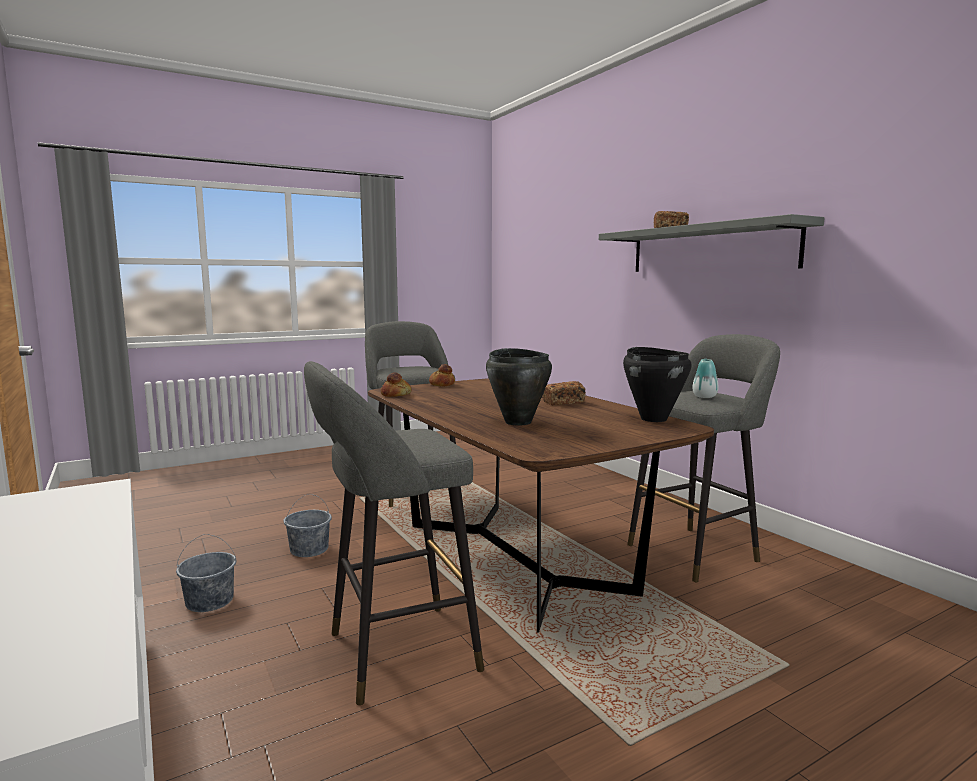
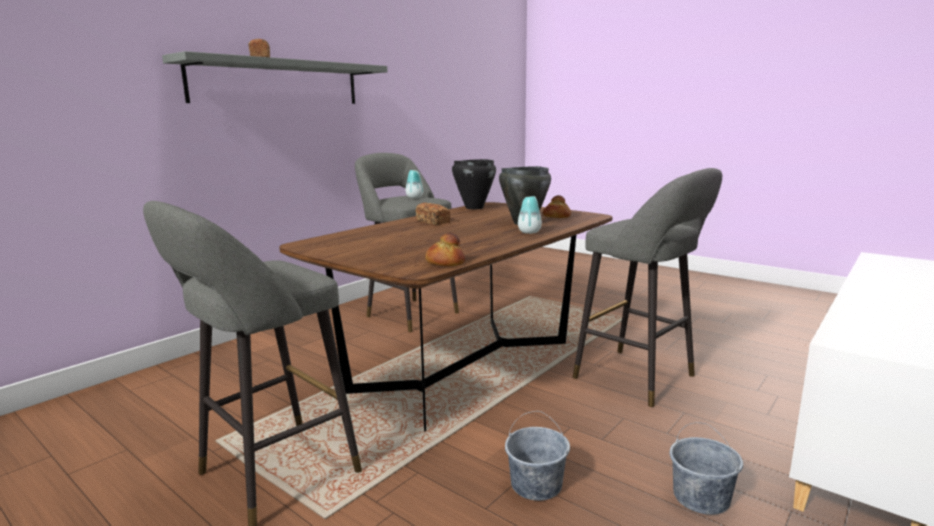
camera: 110 degrees left, 5 degrees up
(442, 384) = (353, 258): bread -> bread (556, 217)
(467, 418) = (529, 232): none -> vase

